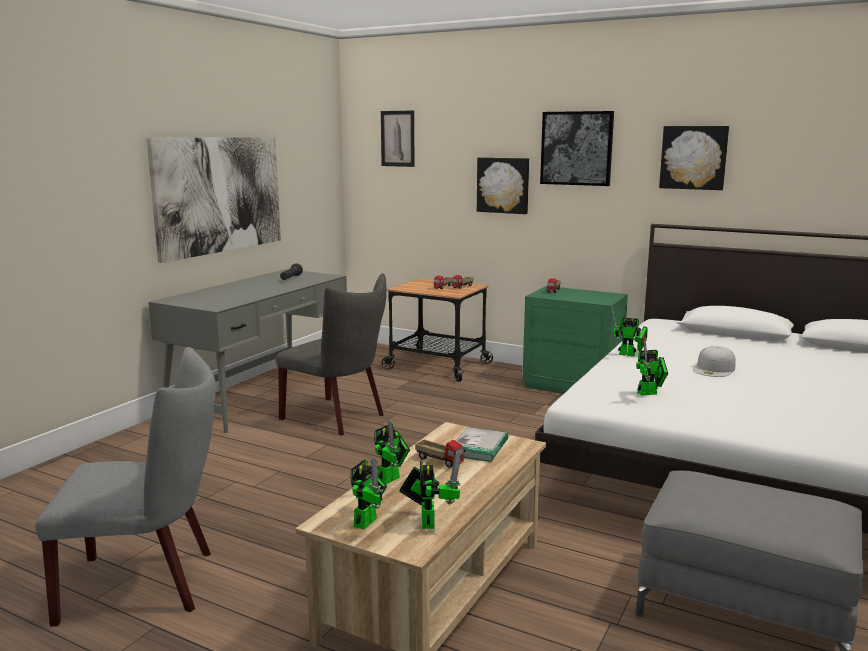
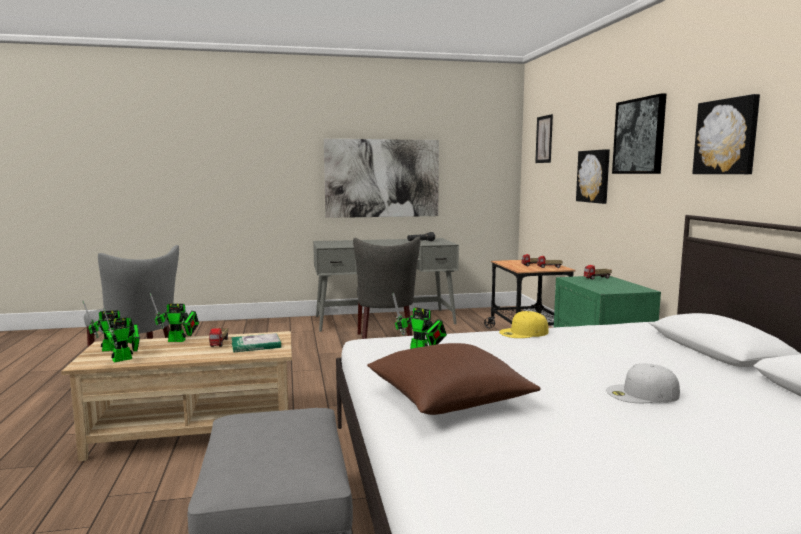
camera: 50 degrees right, 5 degrees down
(629, 354) = (523, 332): toy robot -> yellow cap
(714, 369) = (551, 359): white cap -> white cap (642, 394)
(775, 418) = (448, 399): none -> brown pillow

